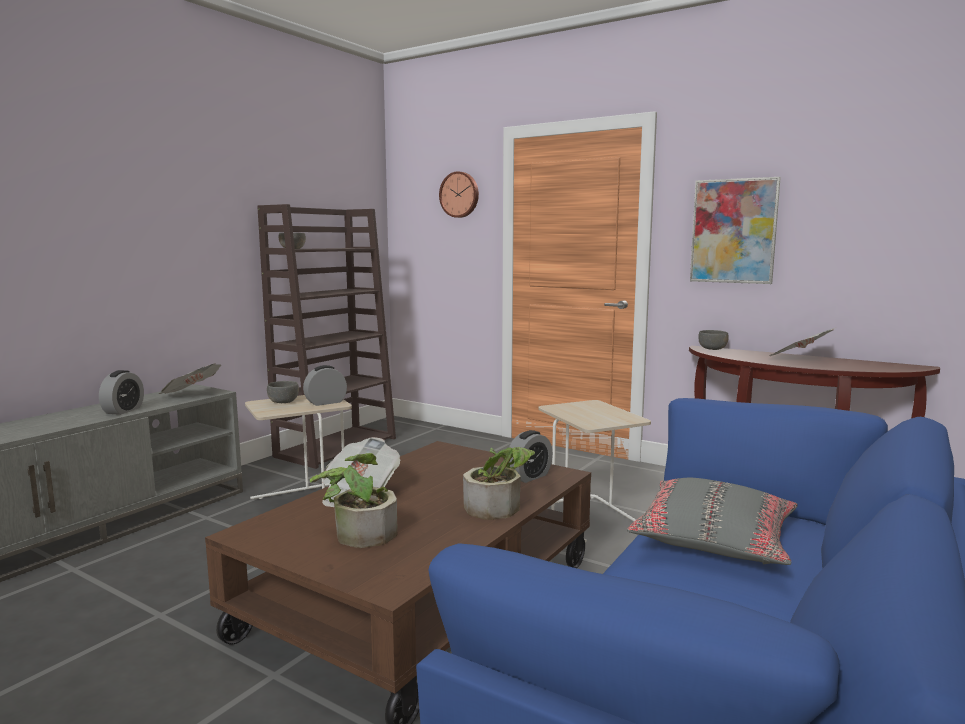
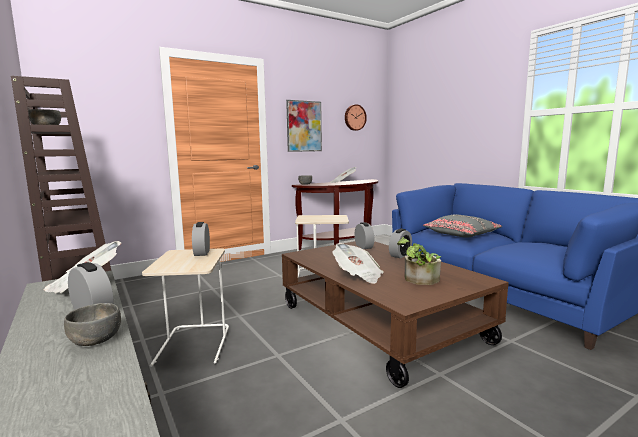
camera: 65 degrees left, 0 degrees up
(284, 402) = (173, 262): grey bowl -> grey bowl (96, 339)
(460, 194) = (120, 92): wall clock -> wall clock (354, 117)
(499, 507) = (400, 255): potted plant -> alarm clock

